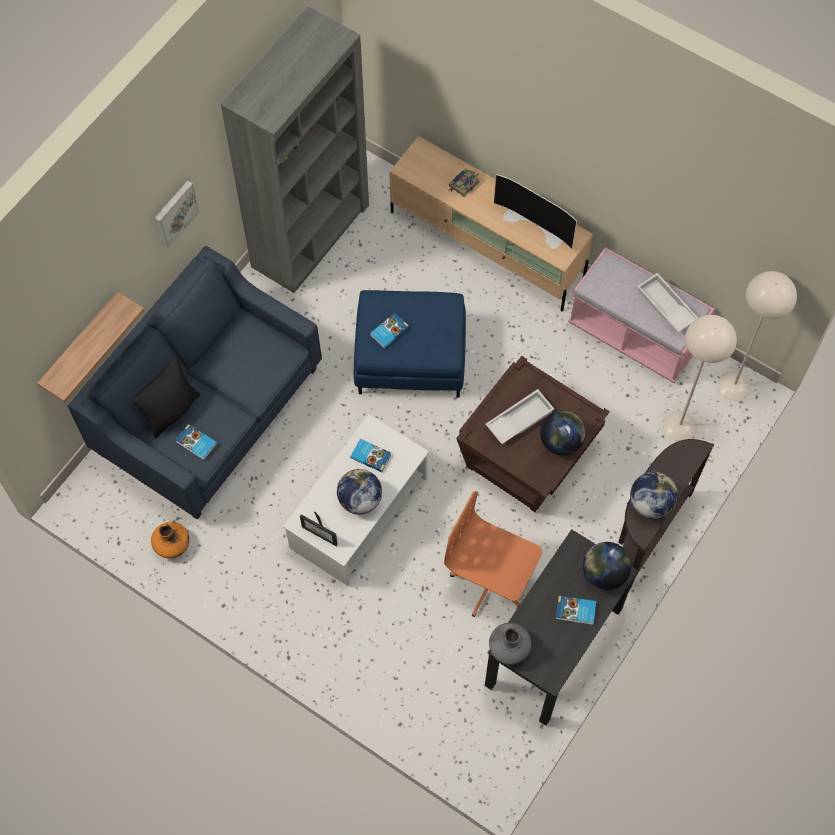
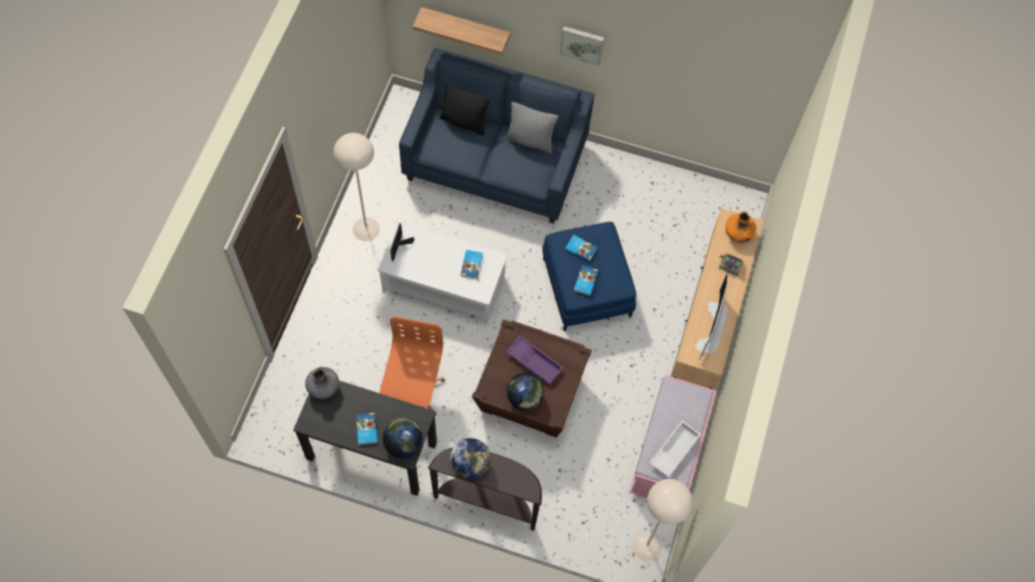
camera: 70 degrees right, 0 degrees up
(172, 545) = (382, 170): orange vase -> orange vase (738, 234)
(196, 443) = (442, 144): book -> book (585, 281)
(226, 344) = (530, 140): none -> grey pillow
(311, 235) = (669, 188): grey bookcase -> none
(359, 500) = (433, 267): globe -> none
(519, 419) = (535, 362): white tray -> purple tray
(680, 426) = (593, 508): beige floor lamp -> beige floor lamp (366, 229)

